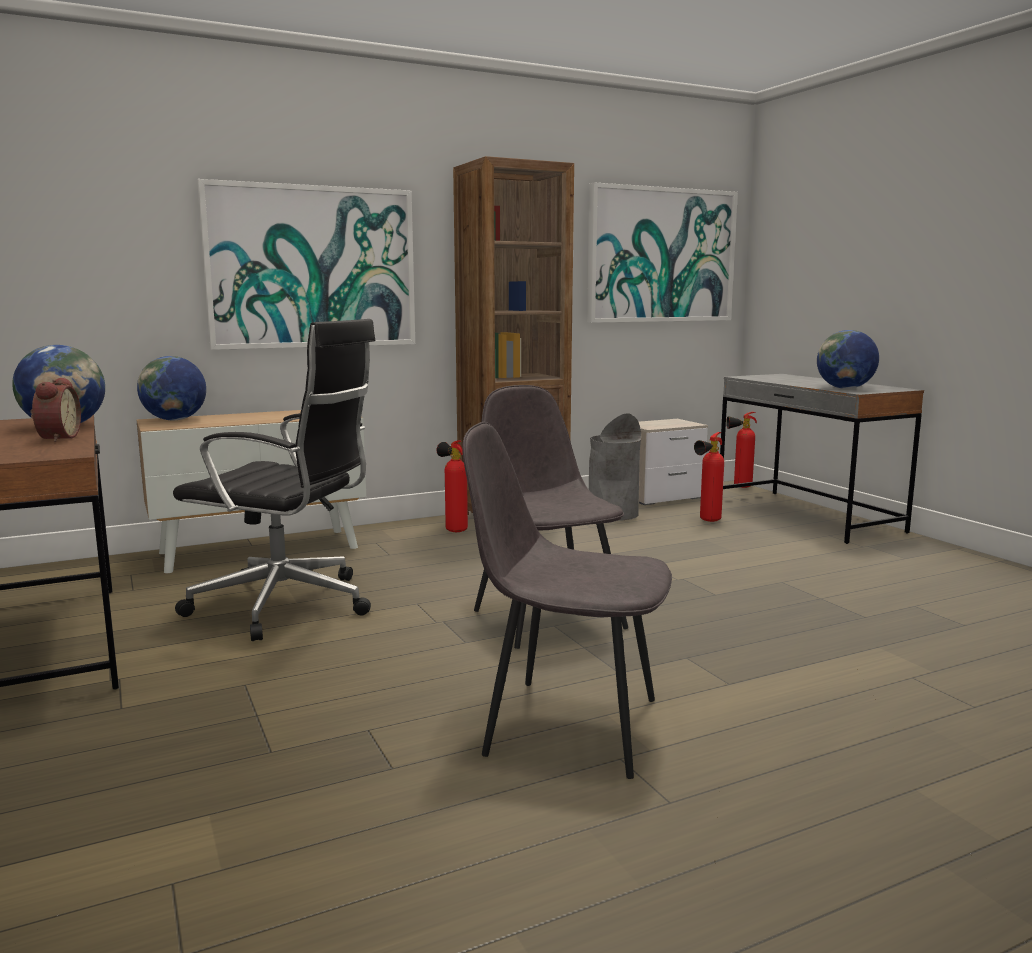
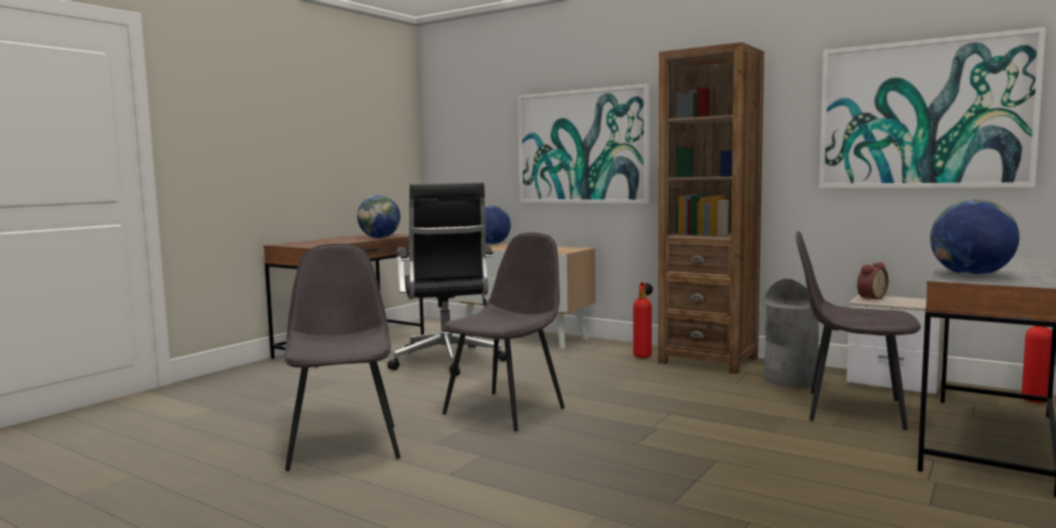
camera: 60 degrees right, 5 degrees down
(56, 438) = (347, 241): alarm clock -> alarm clock (870, 298)
(707, 521) = (851, 409): fire extinguisher -> grey chair

